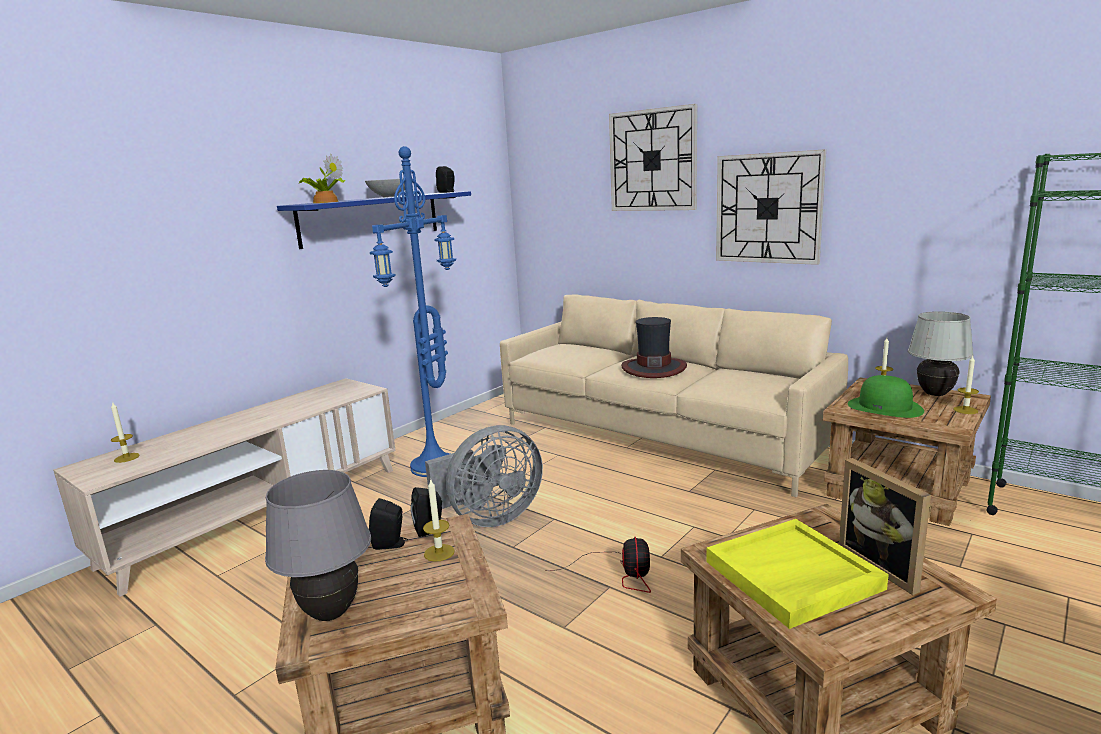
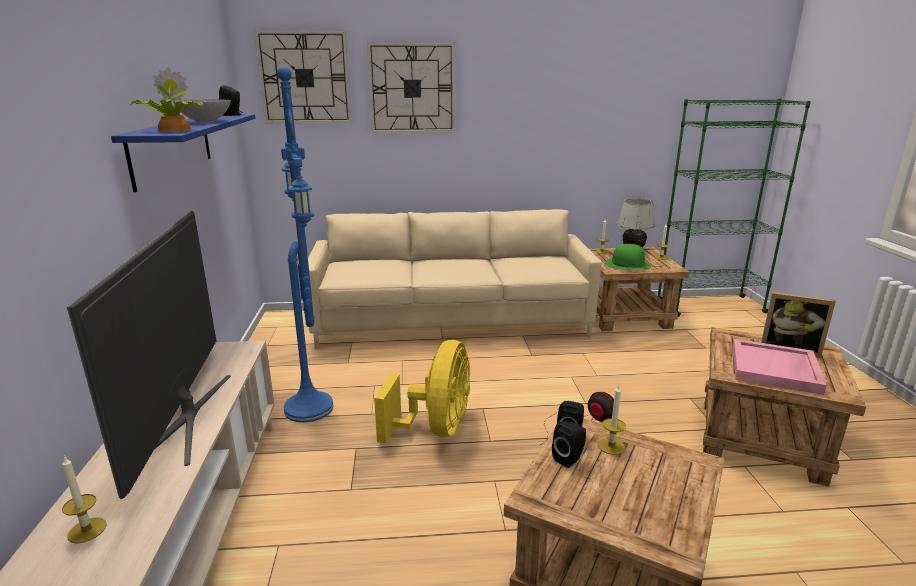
camera: 45 degrees left, 5 degrees up
(259, 420) = (184, 417): none -> television
(331, 613) = (646, 523): grey table lamp -> none
(489, 518) = (436, 428): grey fan -> yellow fan
(653, 368) = (460, 267): hat -> none
(768, 208) = (514, 131): wall clock -> wall clock (305, 78)
(792, 576) = (775, 369): yellow tray -> pink tray

